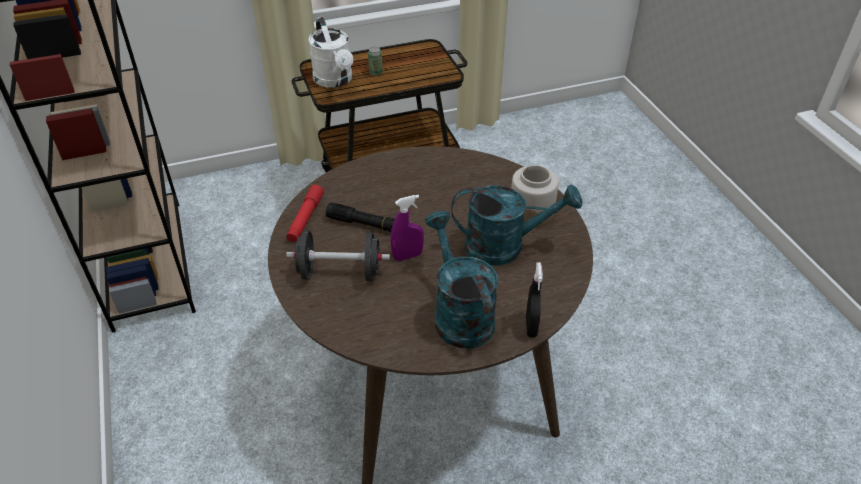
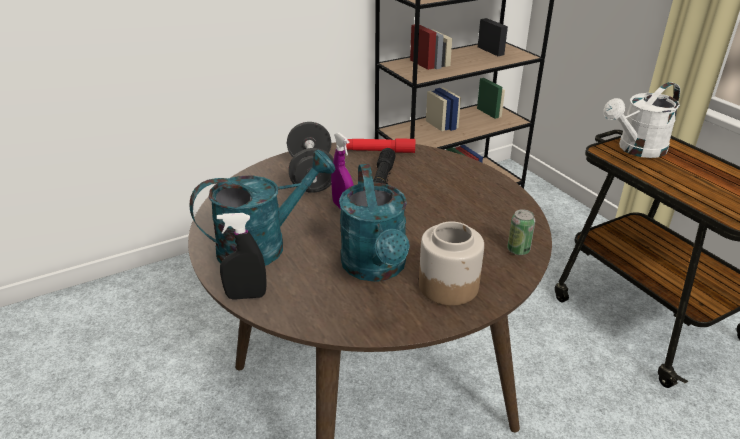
camera: 80 degrees right, 10 degrees down
(376, 72) = (682, 171): can -> can (518, 250)

